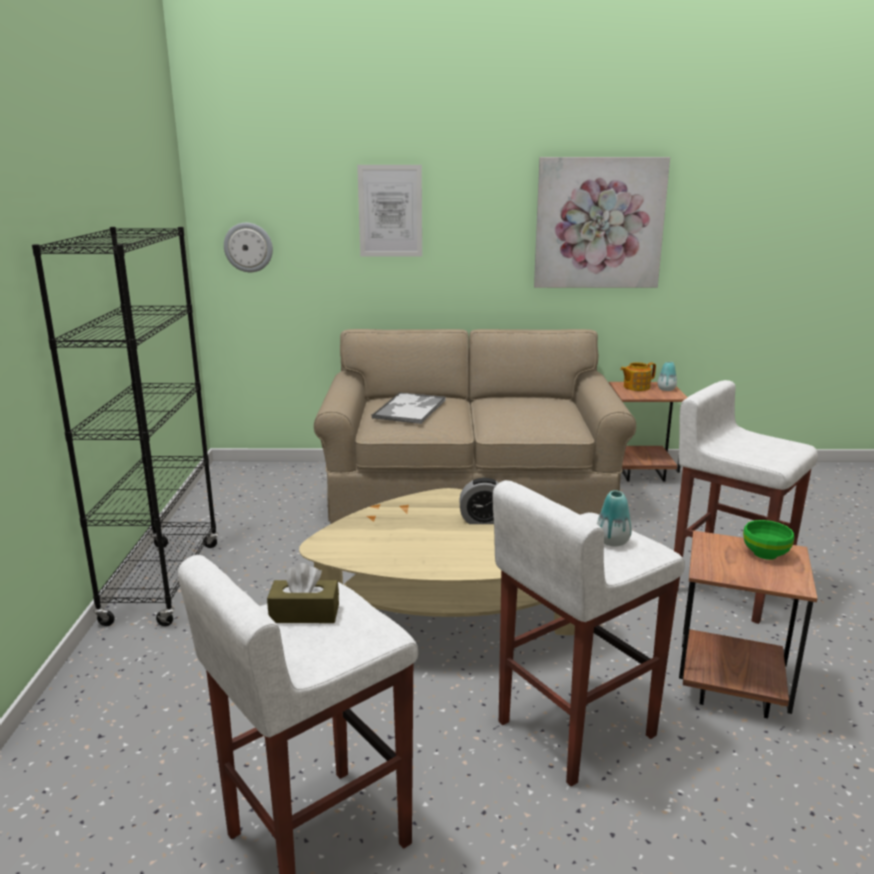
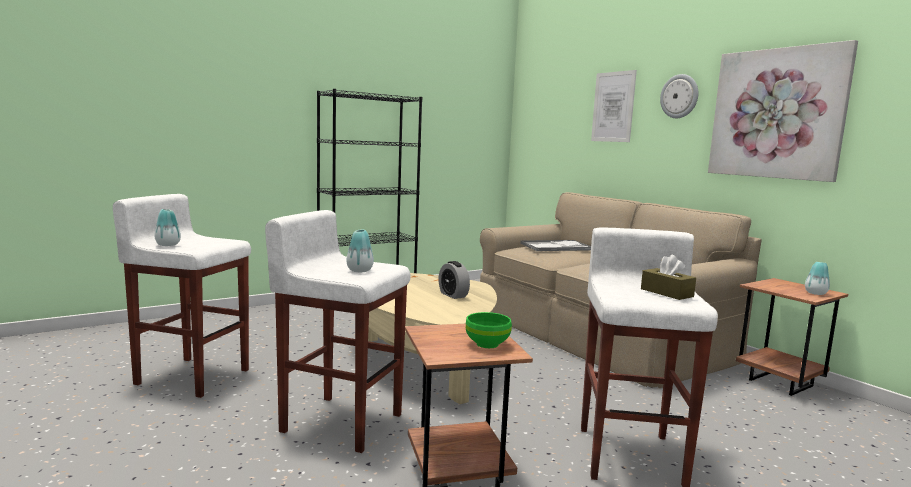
camera: 55 degrees right, 10 degrees down
(248, 247) = (535, 133): wall clock -> wall clock (679, 96)
(304, 613) = (205, 240): brown tissue box -> brown tissue box (666, 293)
(325, 653) = (168, 245): none -> vase
(635, 387) = (786, 285): teapot -> none

